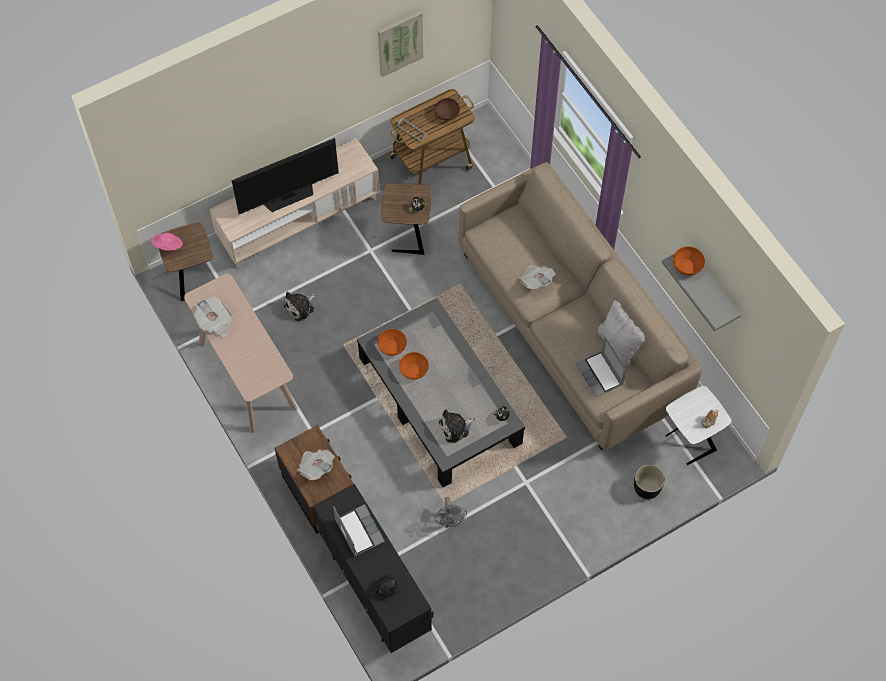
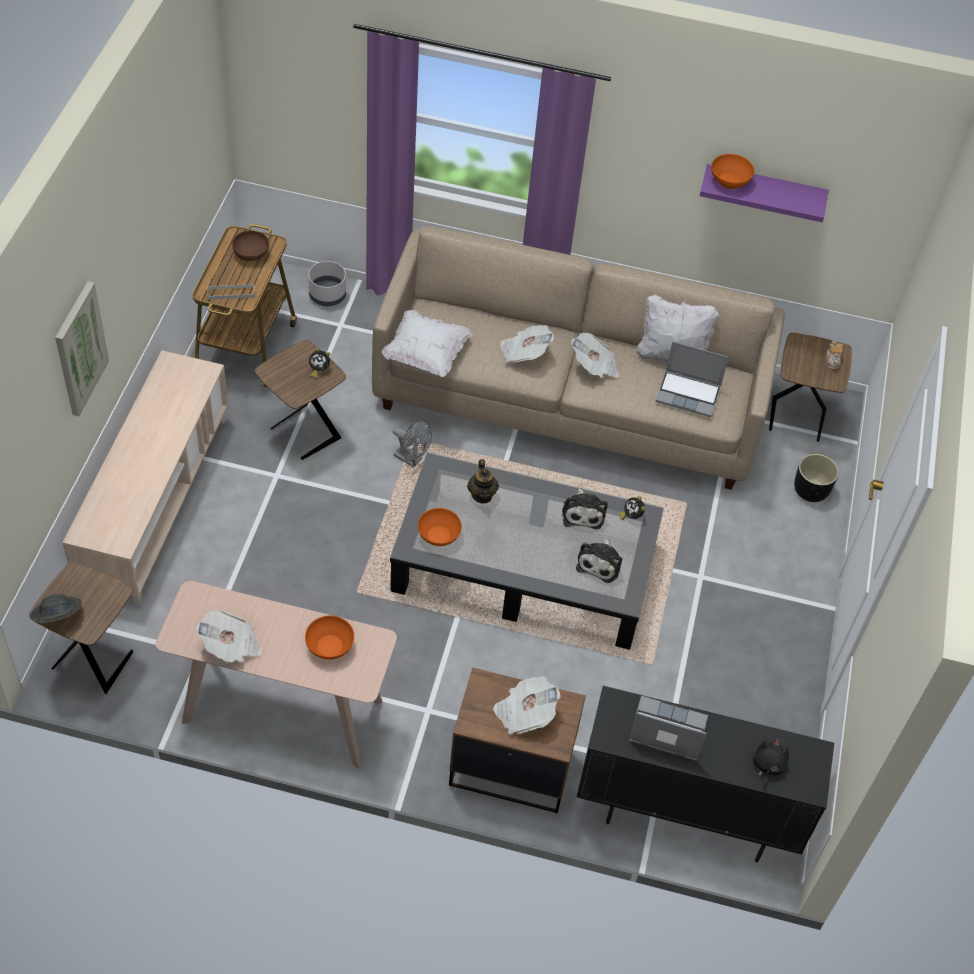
camera: 50 degrees left, 10 degrees down
(167, 246) = (57, 616): pink hat -> grey hat
(288, 196) = (148, 460): television -> none
(301, 307) = (263, 590): plush toy -> plush toy (583, 513)
(399, 42) = (172, 167): picture -> picture (80, 348)
(414, 370) = (489, 540): orange bowl -> orange bowl (330, 646)
(437, 343) = (482, 495): none -> teapot
(450, 521) = (676, 677): grey fan -> grey fan (411, 459)
(485, 241) = (426, 355): none -> white pillow
(506, 164) = (328, 295): none -> grey planter
(566, 318) = (594, 366): none -> newspaper
(689, 443) = (796, 421): white side table -> brown side table
(712, 287) = (763, 191): grey shelf -> purple shelf

